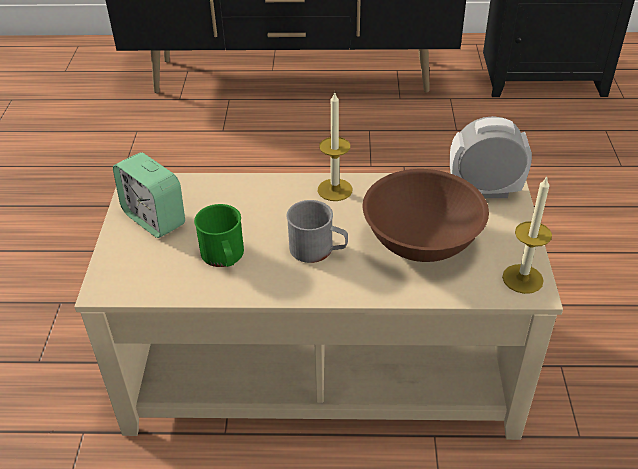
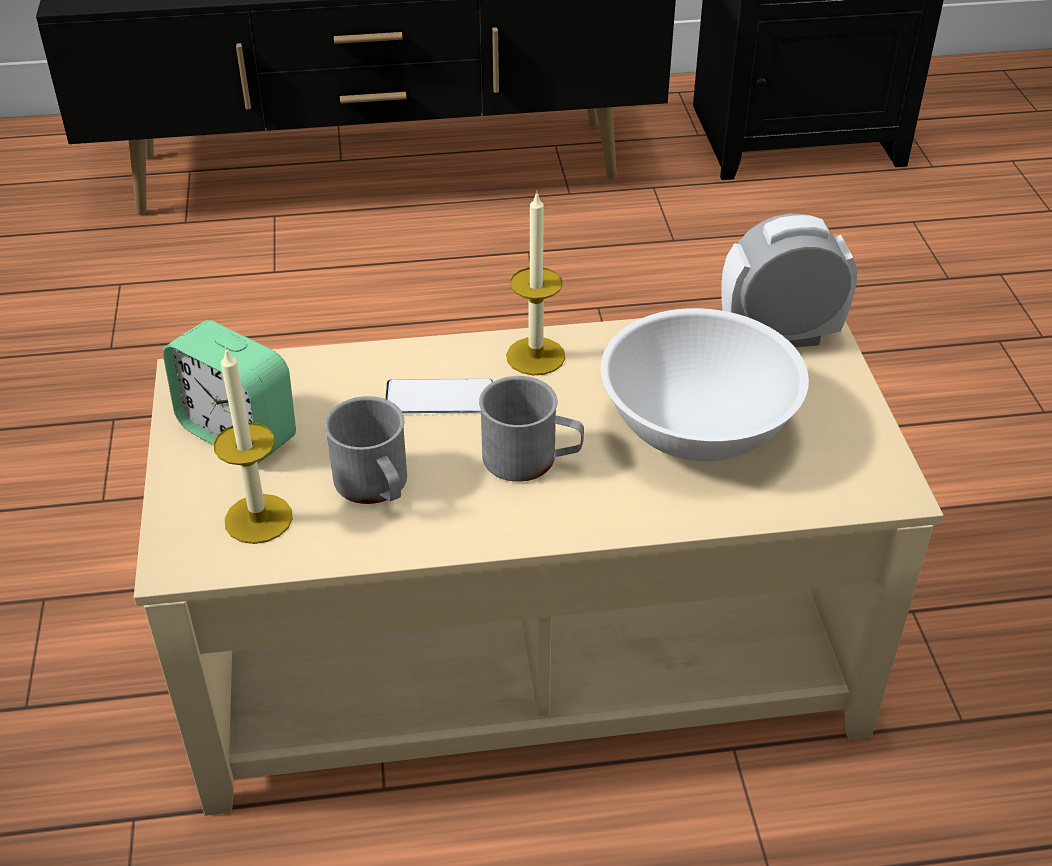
camera: 10 degrees left, 0 degrees up
(224, 257) = (376, 487): green mug -> grey mug
(273, 209) = (439, 397): none -> phone
(421, 240) = (696, 426): brown bowl -> white bowl
(522, 279) = (871, 473): candle -> candle (258, 519)

